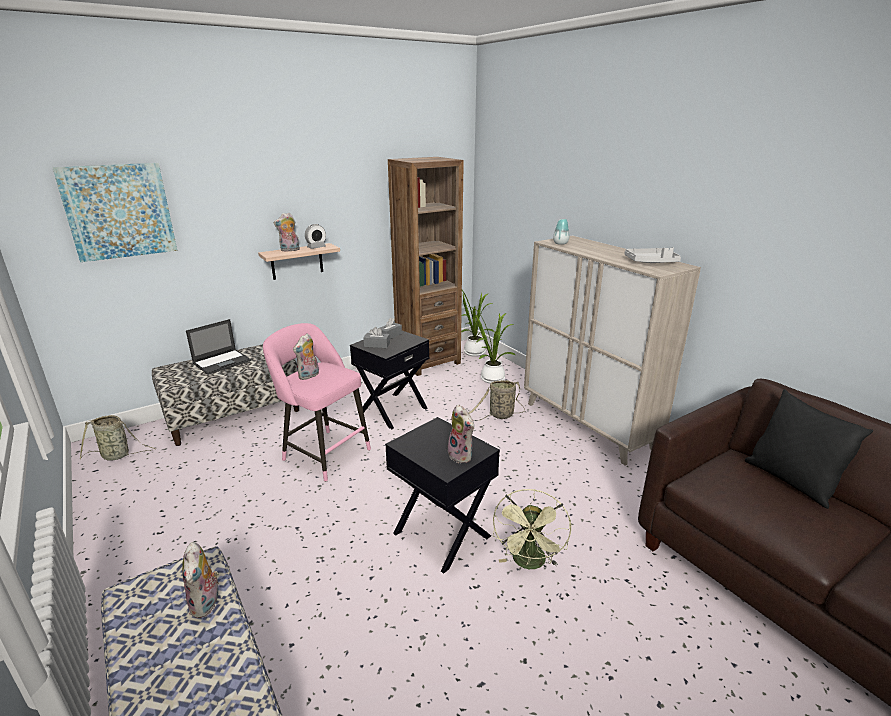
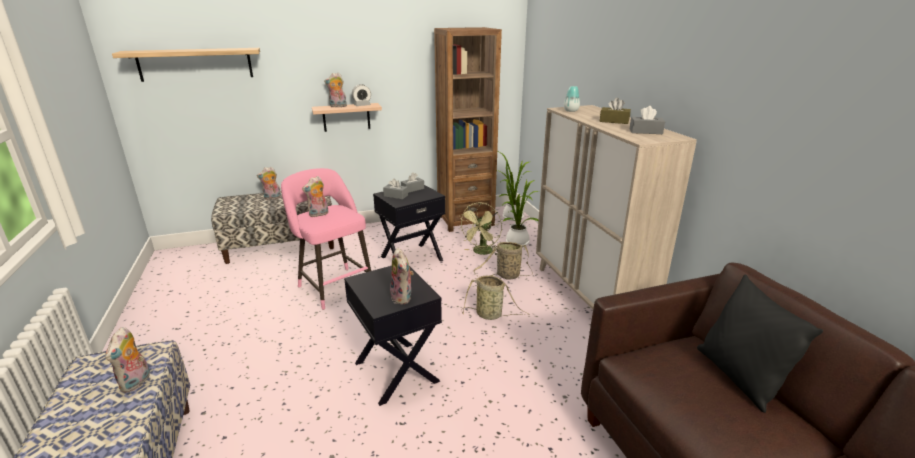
camera: 15 degrees right, 0 degrees up
(118, 455) = (180, 265): basket -> basket (491, 315)
(119, 211) = (195, 64): picture -> shelf
(222, 362) = (272, 198): laptop -> plush toy
(529, 563) = (462, 413): green fan -> green fan (481, 252)
(612, 253) = (614, 121): none -> brown tissue box
(651, 262) = (645, 131): grey tray -> grey tissue box

